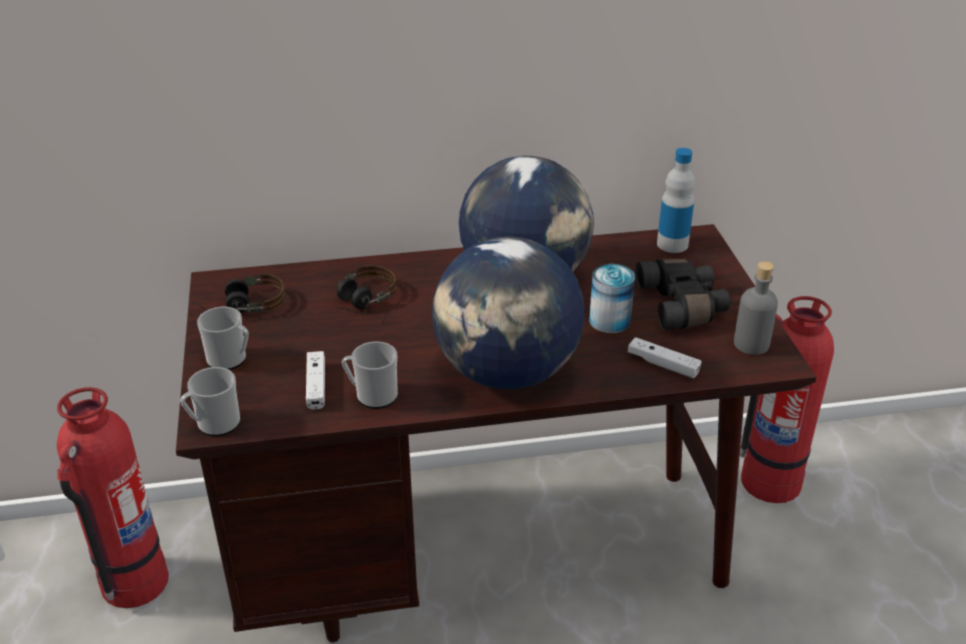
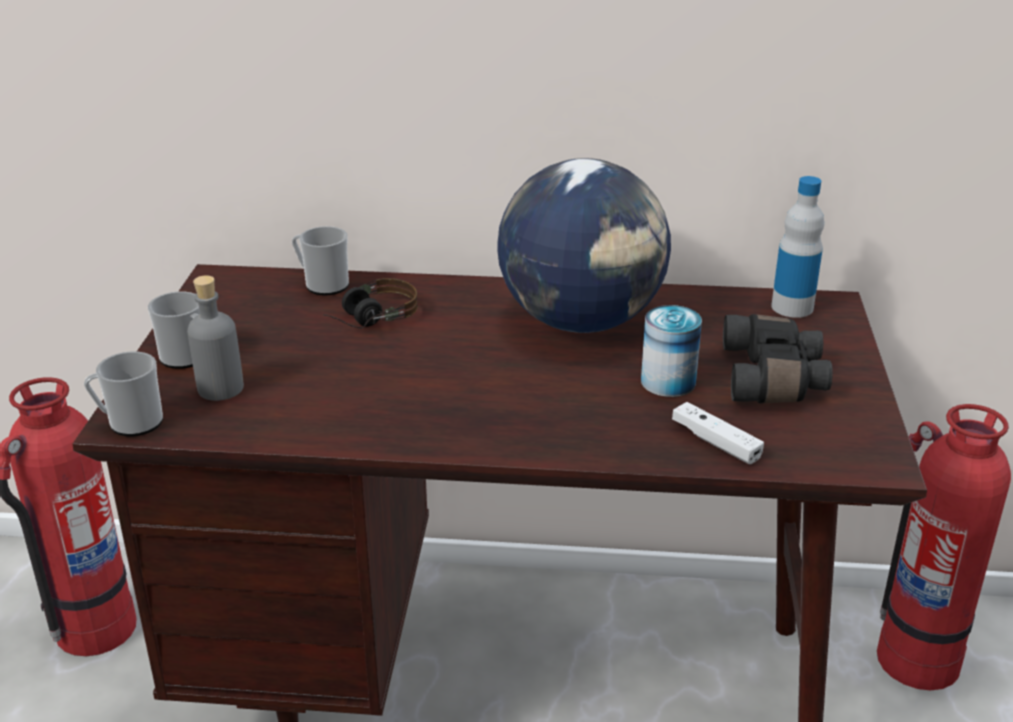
camera: 15 degrees right, 5 degrees down
(240, 307) = (230, 306): headphones -> none
(316, 386) = (269, 400): white game controller -> none
(372, 395) = (328, 421): mug -> mug (322, 285)
(506, 373) = (505, 421): globe -> none
(751, 344) = (849, 436): grey bottle -> grey bottle (220, 388)

